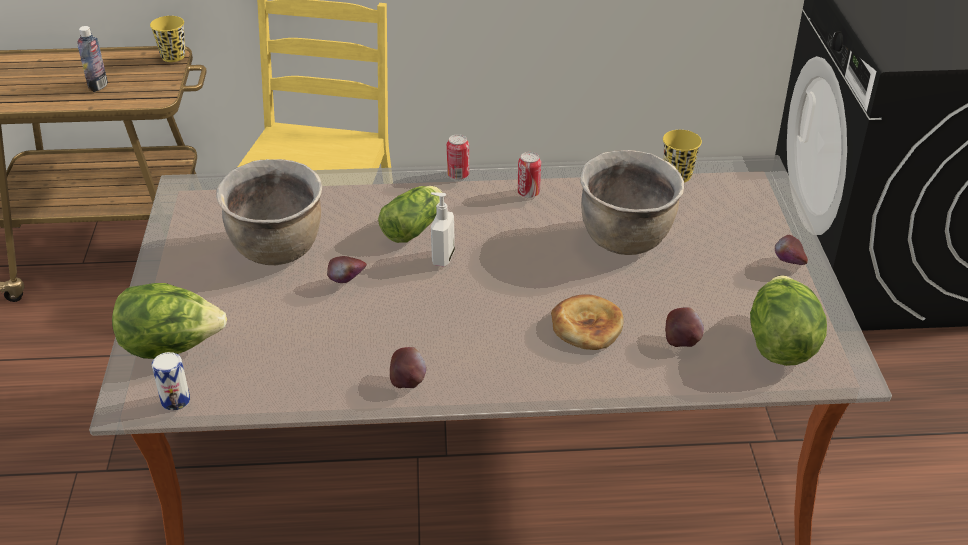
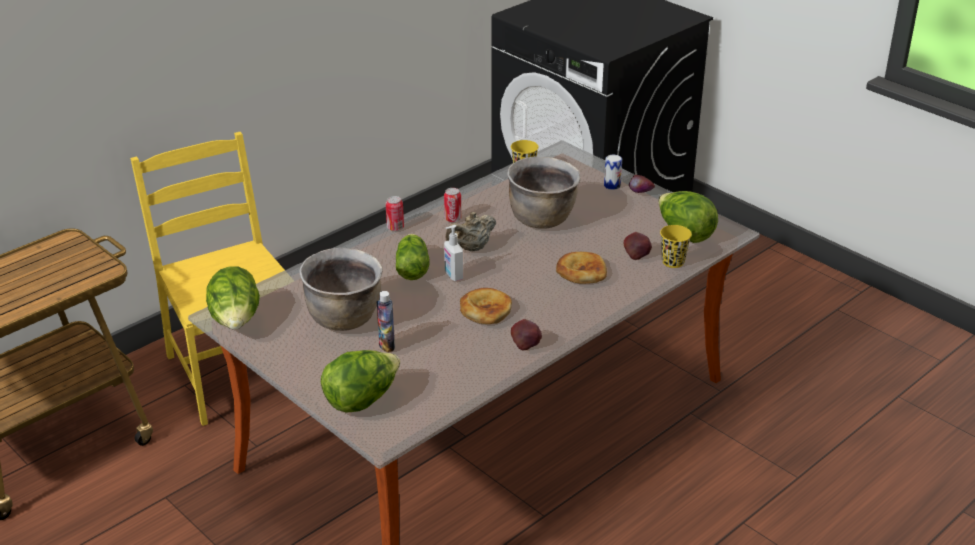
camera: 40 degrees left, 5 degrees down
(98, 86) = (39, 282): bottle -> bottle (387, 345)
(173, 56) = (71, 238): yellow cup -> yellow cup (673, 262)
(175, 400) = (409, 422): can -> can (612, 185)
(187, 202) = (236, 322): none -> lettuce
(347, 282) = (416, 314): apple -> none
(422, 315) = (485, 309): none -> bread
(503, 236) = (471, 248): none -> beige teapot

